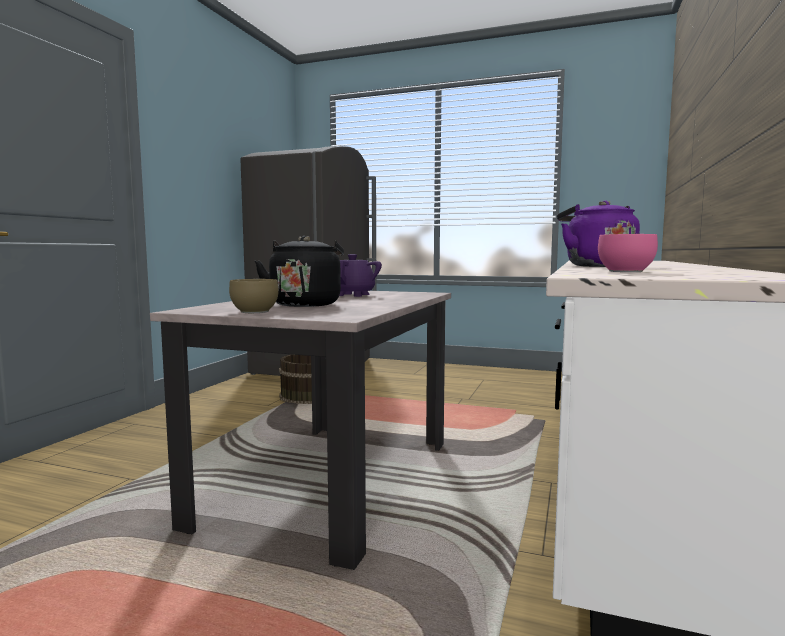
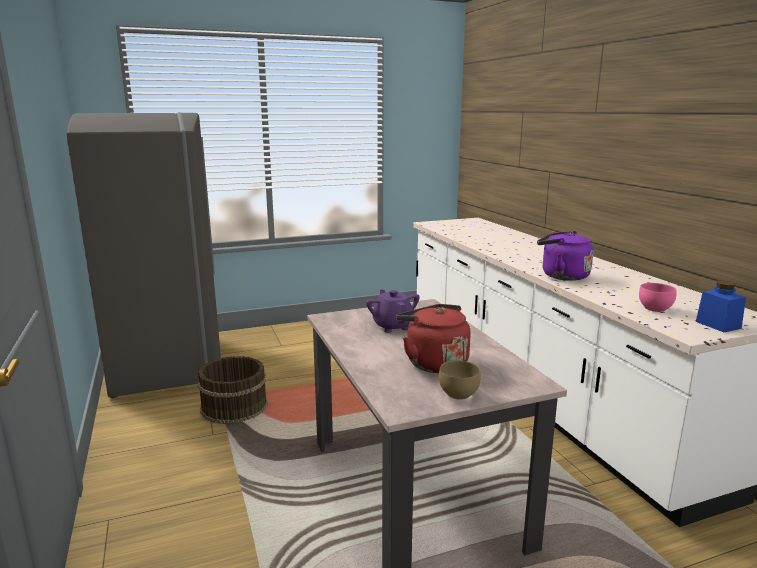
camera: 40 degrees left, 10 degrees up
(305, 304) = (433, 362): black kettle -> red kettle
(677, 276) = (718, 325): none -> blue jar

